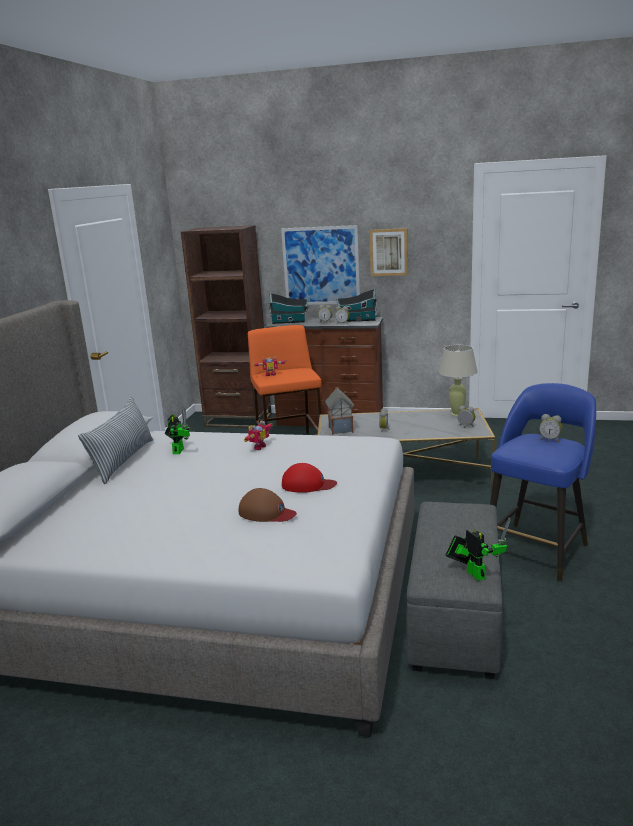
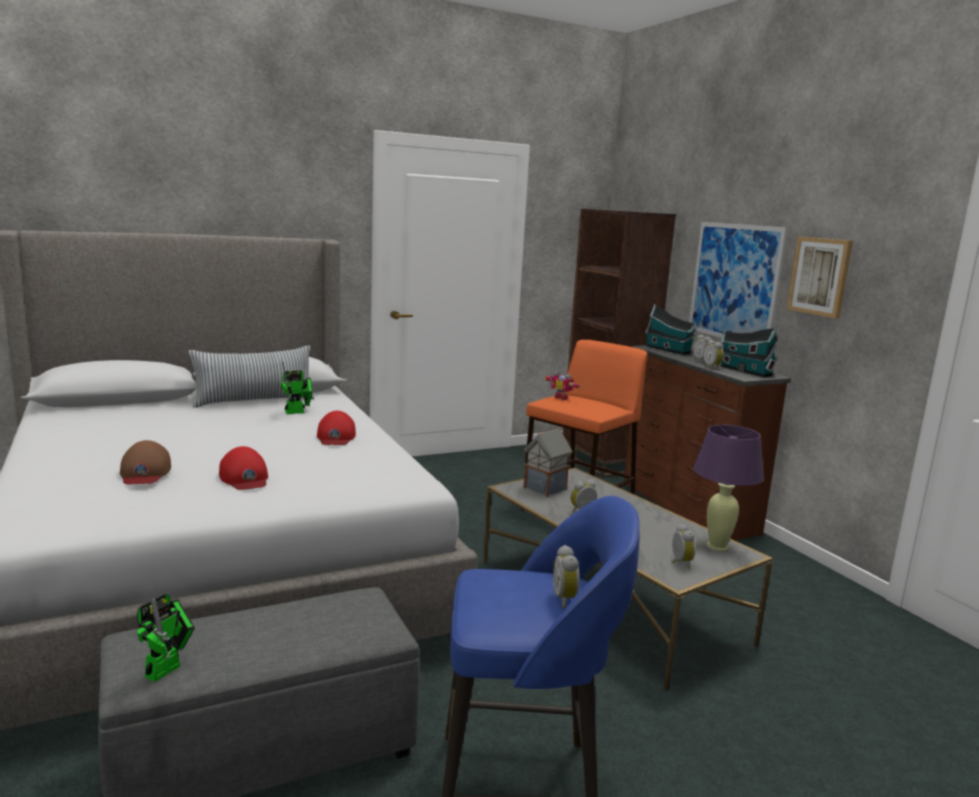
camera: 50 degrees right, 5 degrees down
(257, 447) = (336, 437): toy robot -> red cap
(457, 414) = (717, 546): beige table lamp -> purple table lamp

